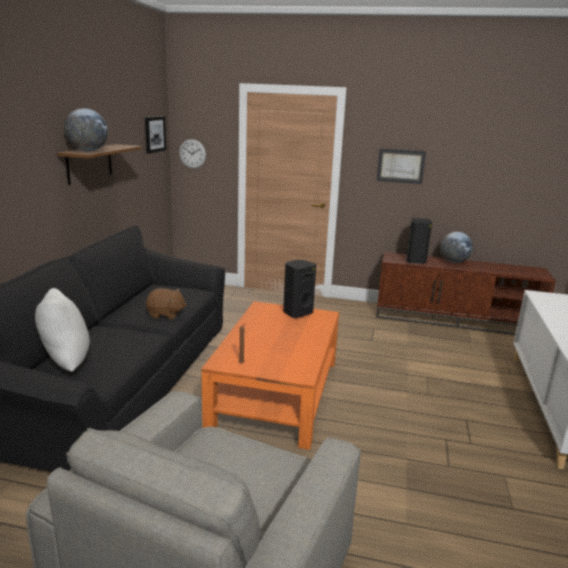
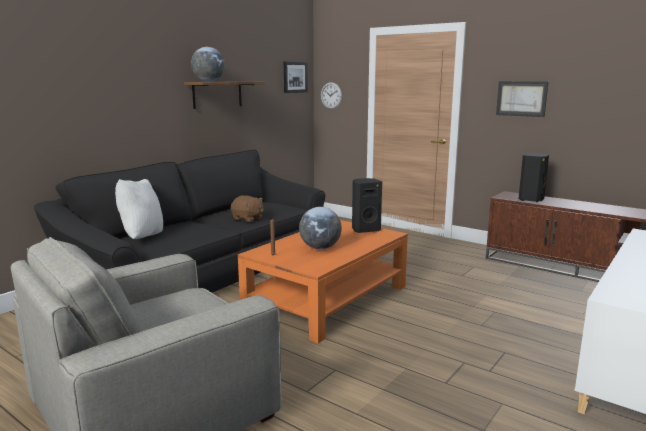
camera: 25 degrees right, 5 degrees down
(454, 262) = (578, 203): globe -> globe (320, 248)

